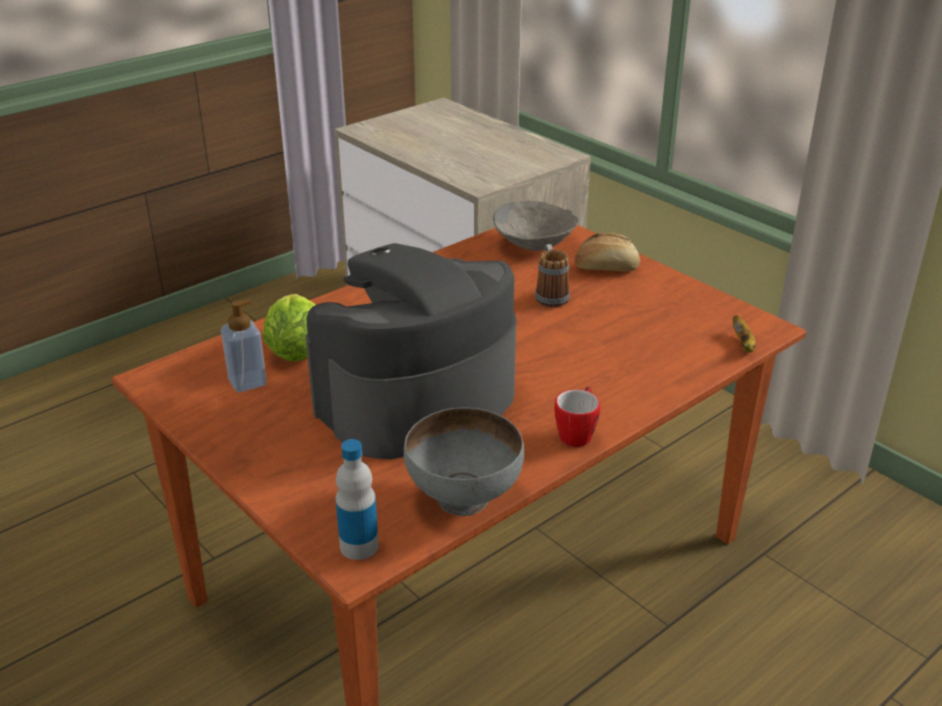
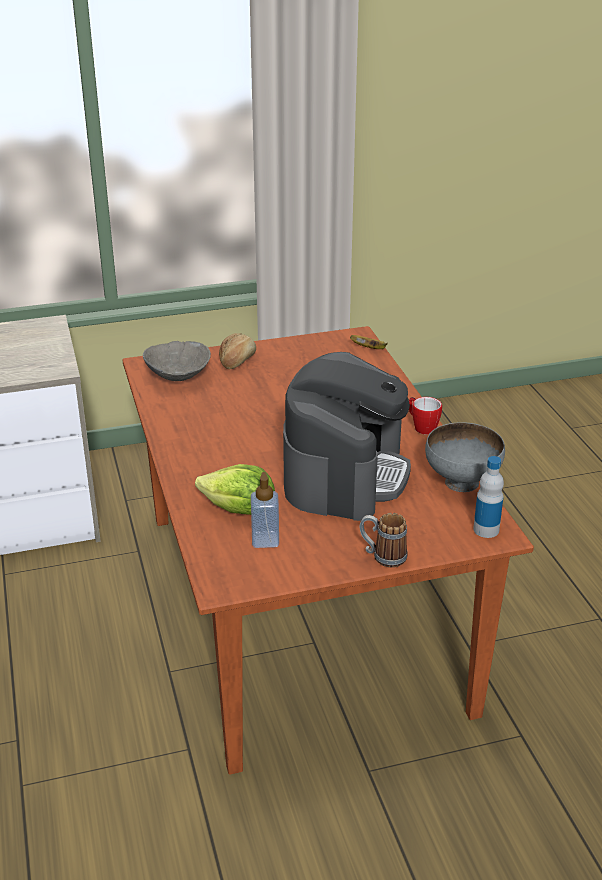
camera: 65 degrees left, 0 degrees up
(416, 401) = (345, 474): coffee machine -> coffee machine turned 150 degrees counterclockwise
(550, 295) = (254, 390): mug -> mug (382, 556)

